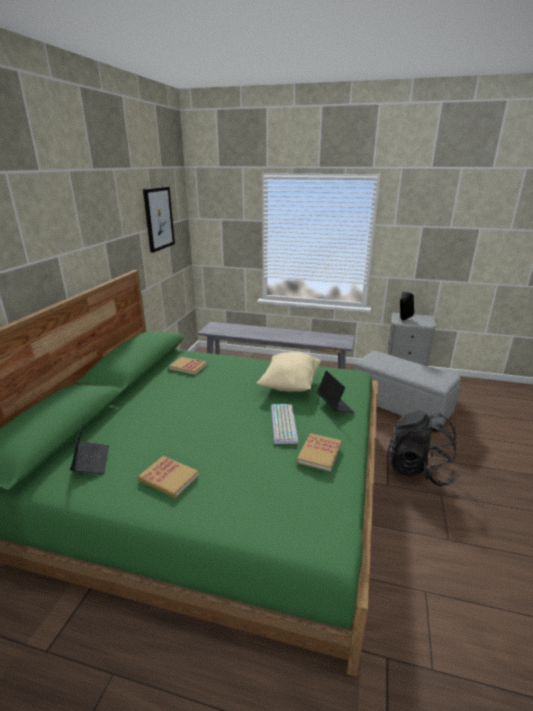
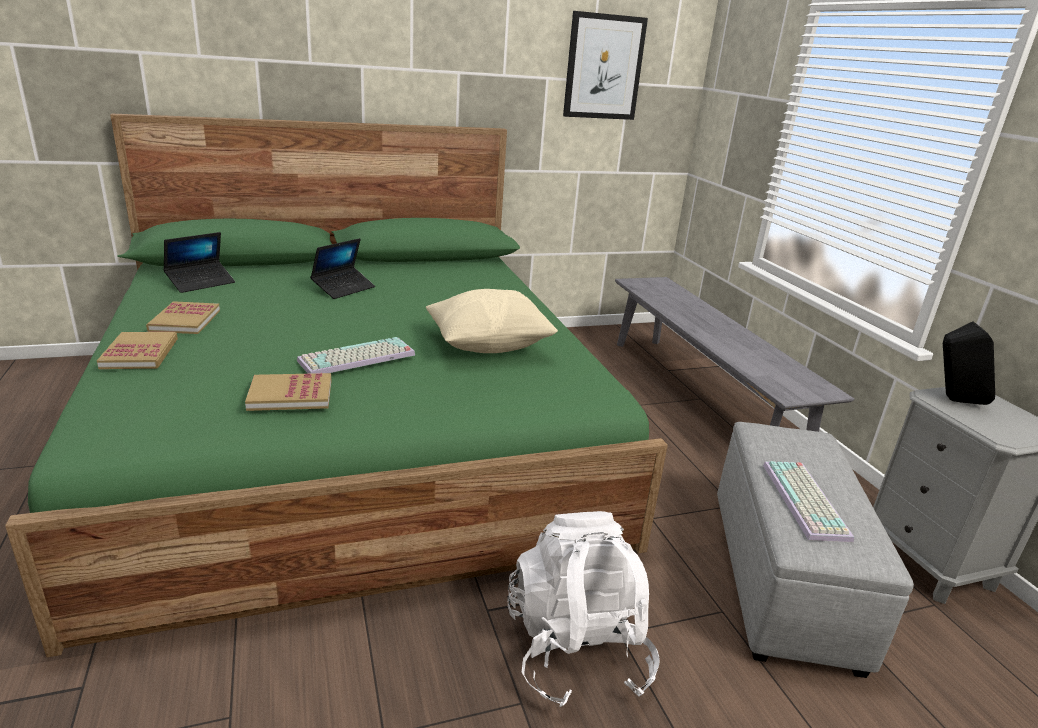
camera: 55 degrees right, 0 degrees up
(188, 367) = (457, 277): book -> book (140, 353)
(335, 406) = (455, 389): laptop -> laptop (343, 288)
(417, 373) = (807, 501): none -> keyboard
(418, 469) = (576, 650): black backpack -> white backpack

